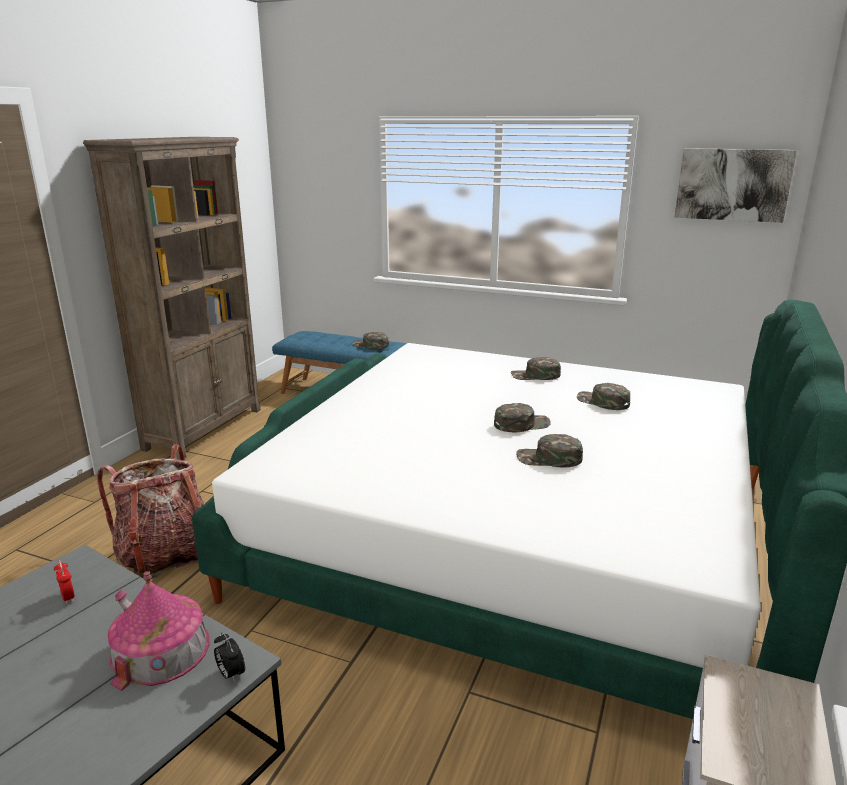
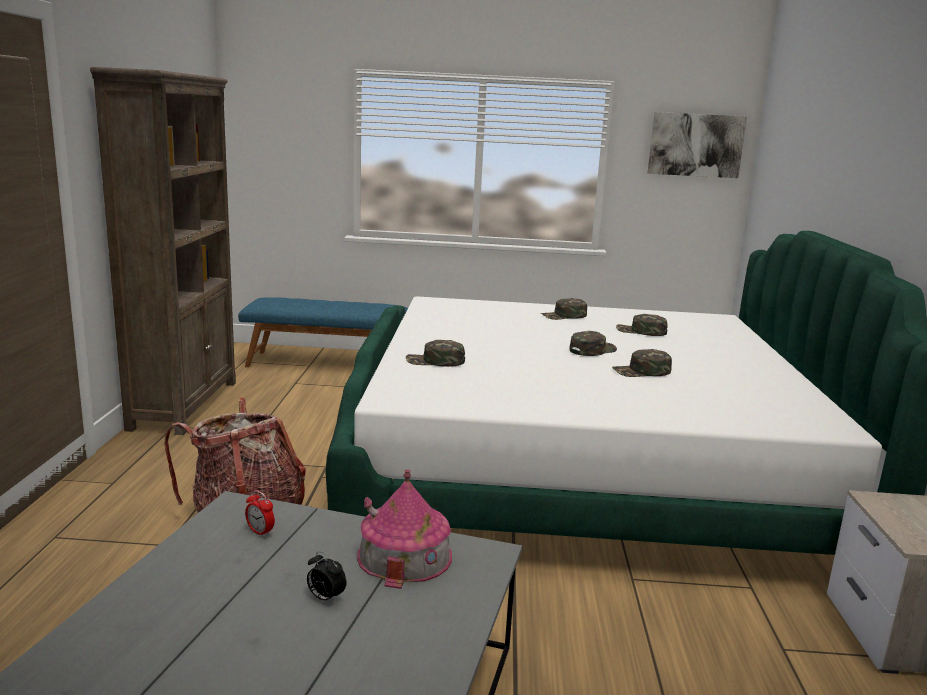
camera: 20 degrees left, 5 degrees down
(230, 674) = (490, 562): alarm clock -> alarm clock (325, 598)
(370, 345) = (353, 307): green cap -> green cap (435, 361)

